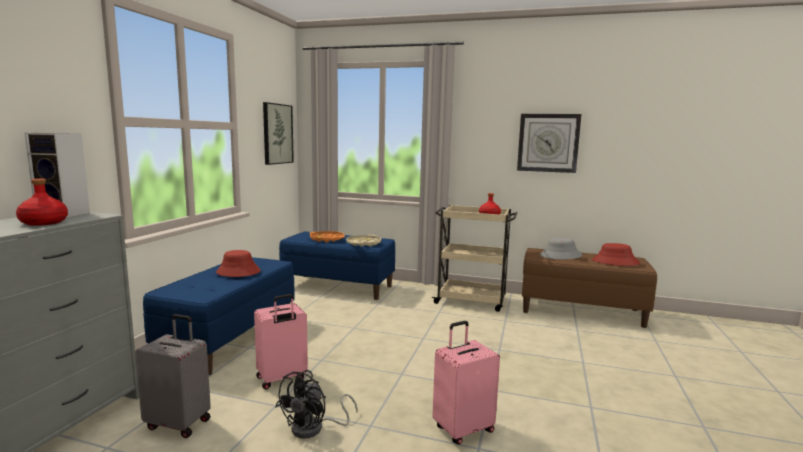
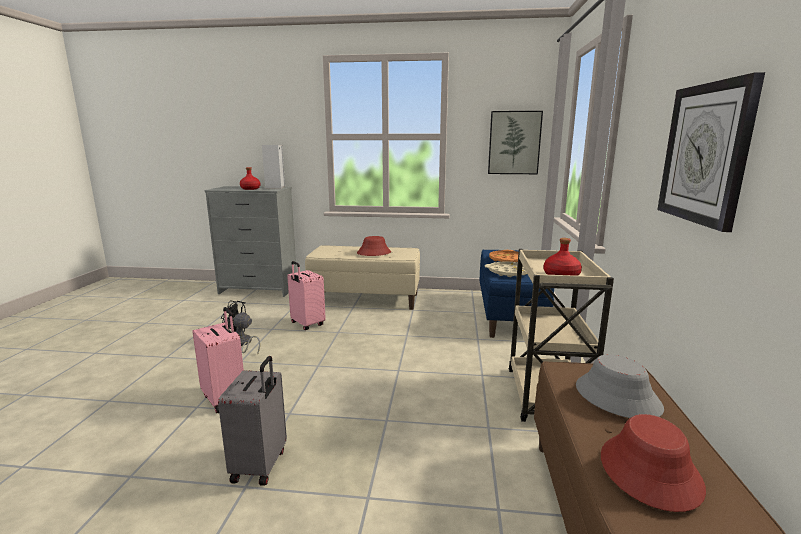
camera: 80 degrees right, 5 degrees up
(179, 423) = (256, 310): grey suitcase -> grey suitcase (261, 465)
(230, 338) = (366, 299): blue bench -> beige bench

